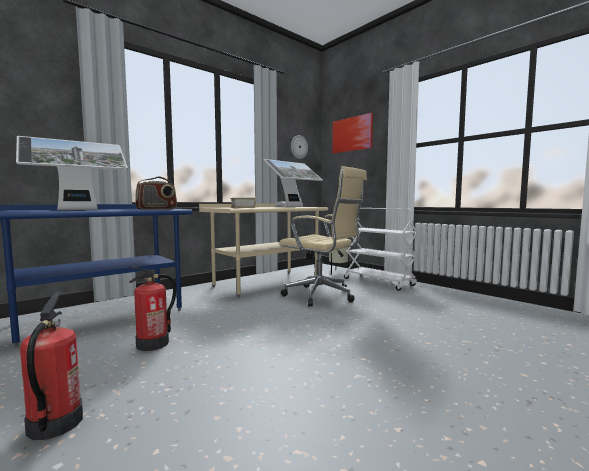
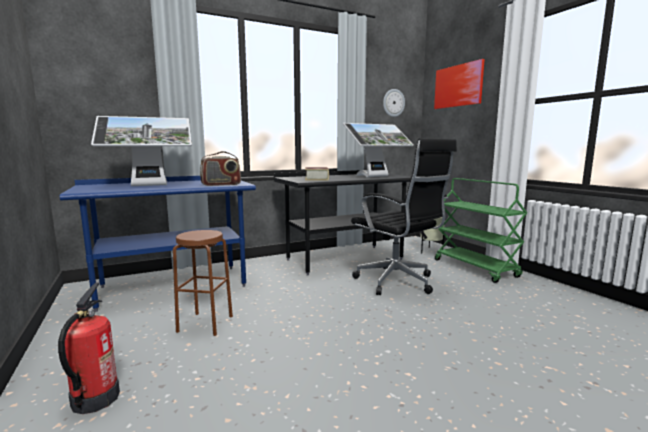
camera: 15 degrees right, 5 degrees up
(153, 344) = (205, 324): fire extinguisher -> brown stool
(267, 283) = (344, 259): beige desk -> black desk
(322, 296) = (398, 283): beige office chair -> black office chair
(379, 282) = (475, 268): white cart -> green cart

